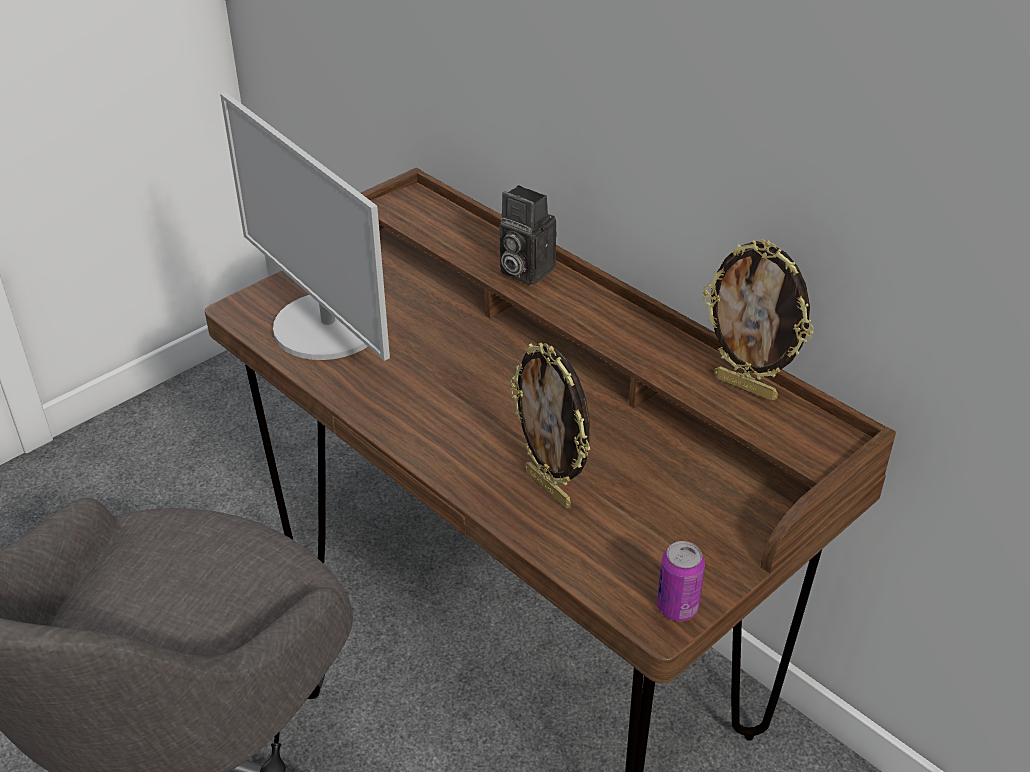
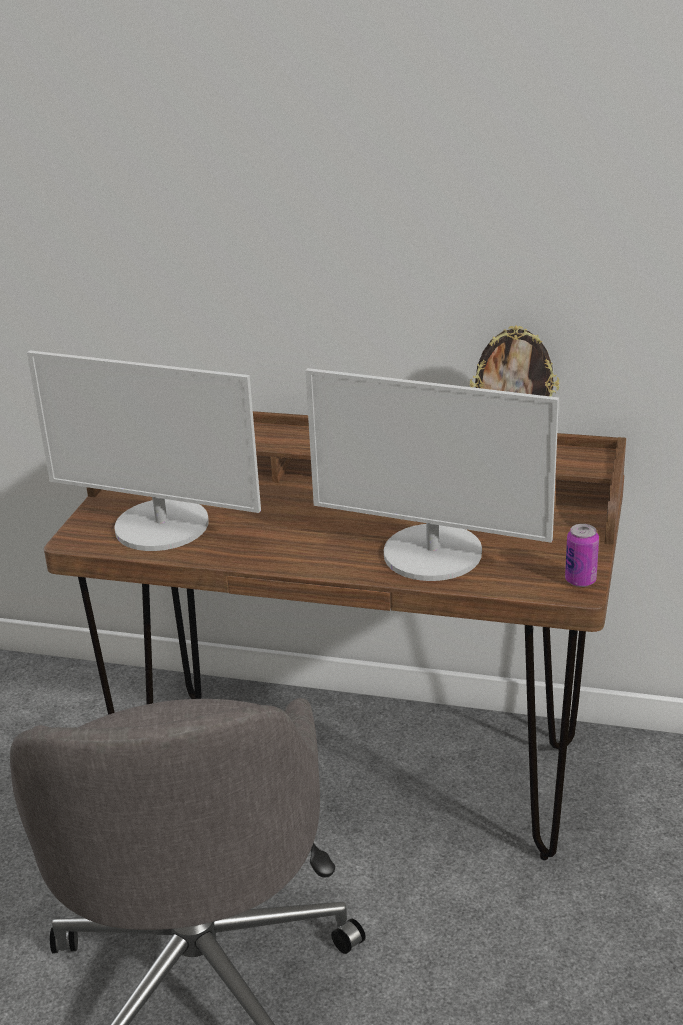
camera: 30 degrees left, 10 degrees down
(523, 270) = (291, 436): camera -> none
(550, 489) = (432, 554): picture frame -> monitor

